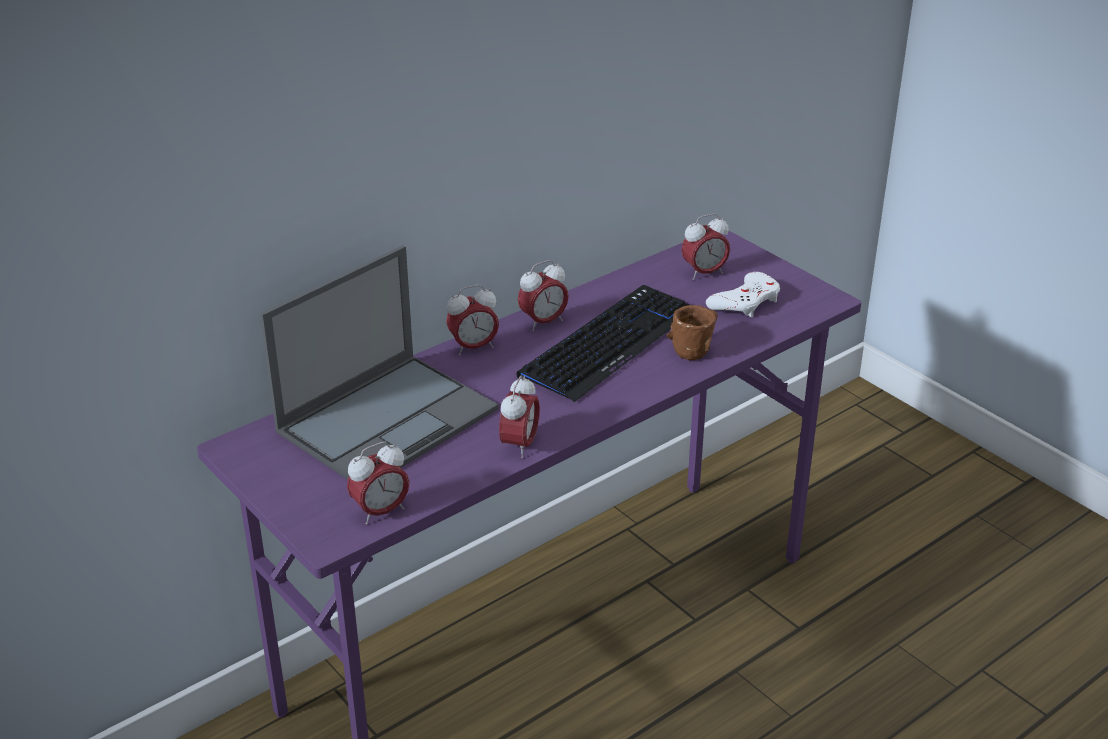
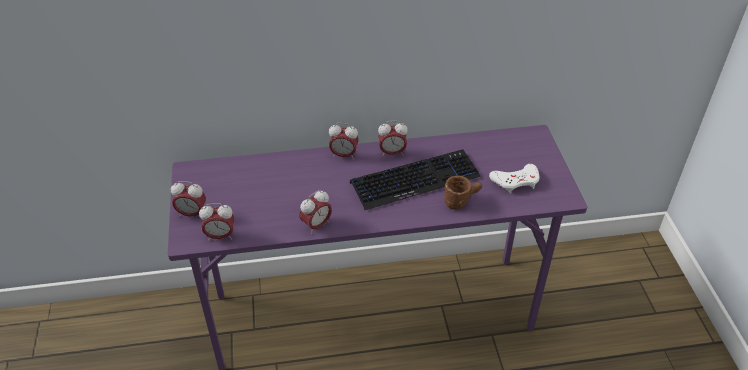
camera: 30 degrees right, 10 degrees up
(389, 419) = (268, 183): laptop -> none
(704, 273) = (508, 153): alarm clock -> alarm clock (192, 214)

